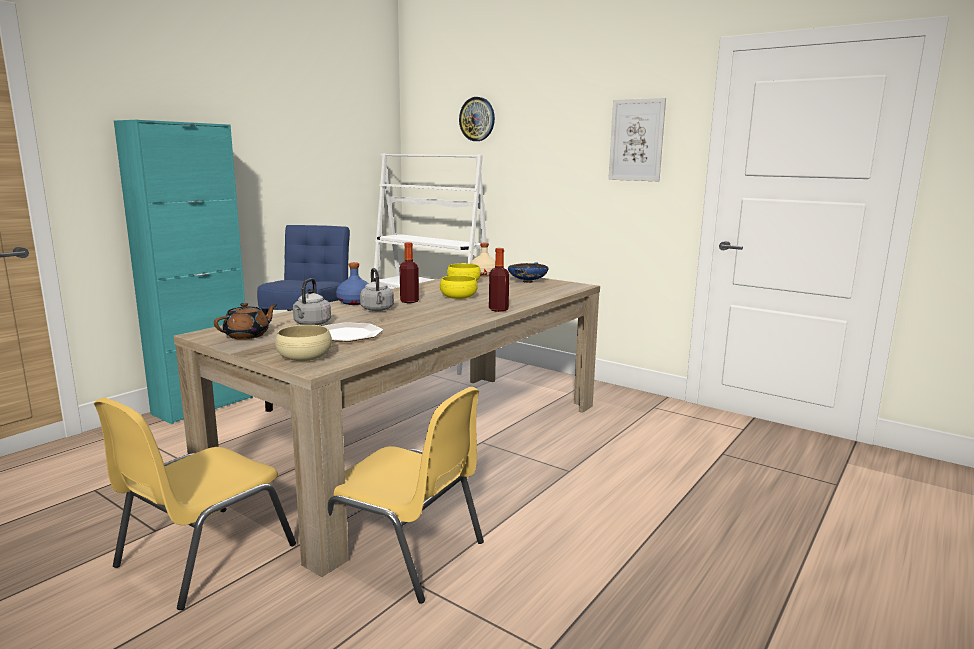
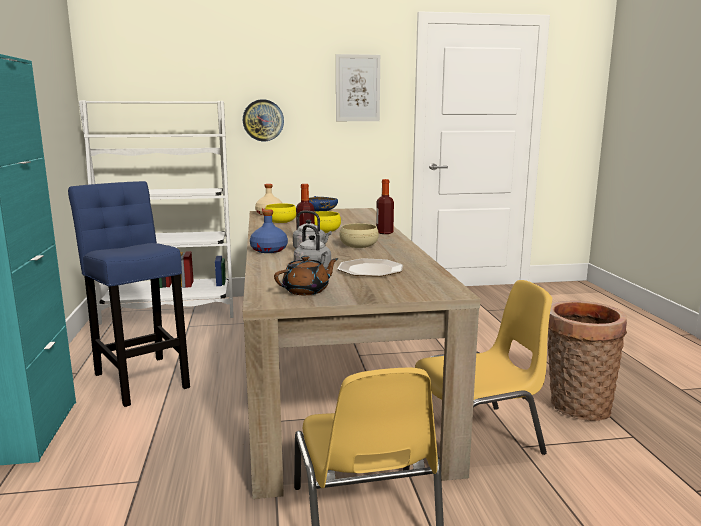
camera: 45 degrees left, 0 degrees up
(248, 335) = (307, 291): brown teapot -> brown teapot turned 60 degrees clockwise
(305, 357) = (415, 289): beige bowl -> beige bowl (359, 245)
(477, 119) = (188, 65): wall clock -> wall clock (263, 120)
(563, 589) = (576, 407): none -> basket

